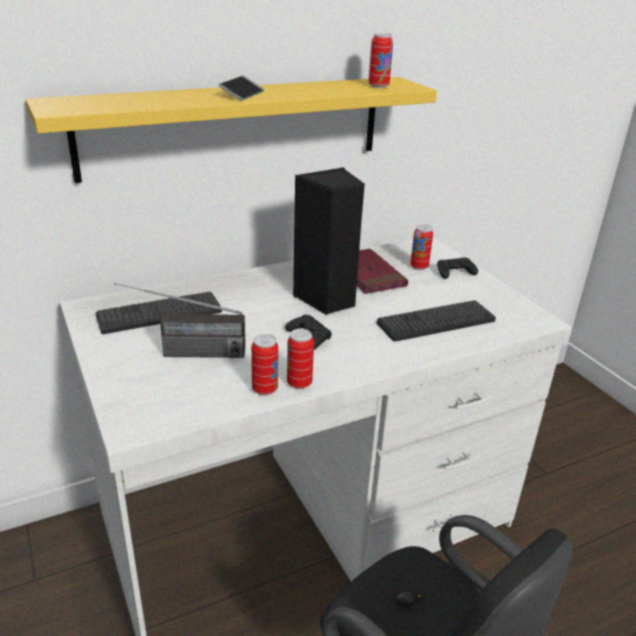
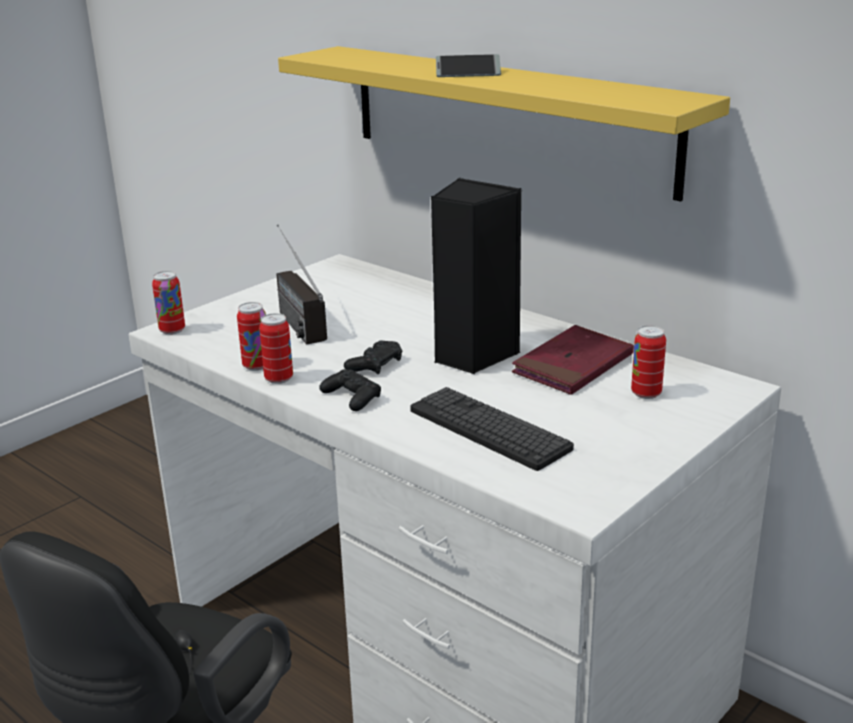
camera: 70 degrees right, 5 degrees down
(159, 314) = (355, 292): keyboard -> none
(378, 86) = (631, 97): can -> can (172, 330)
(454, 272) = (663, 421): black game controller -> black game controller (352, 397)

